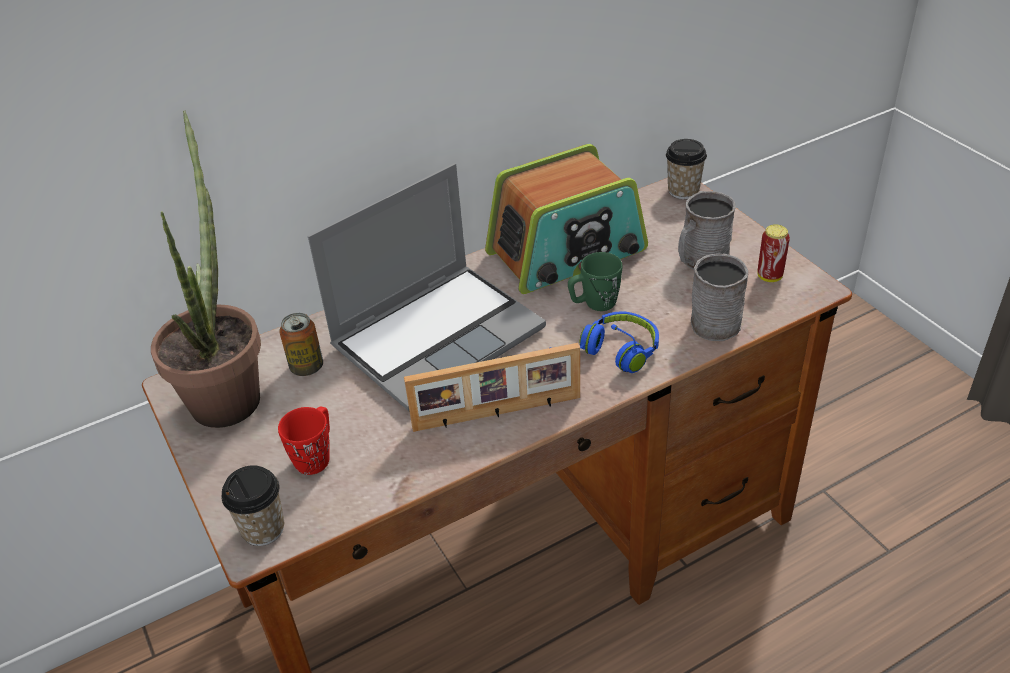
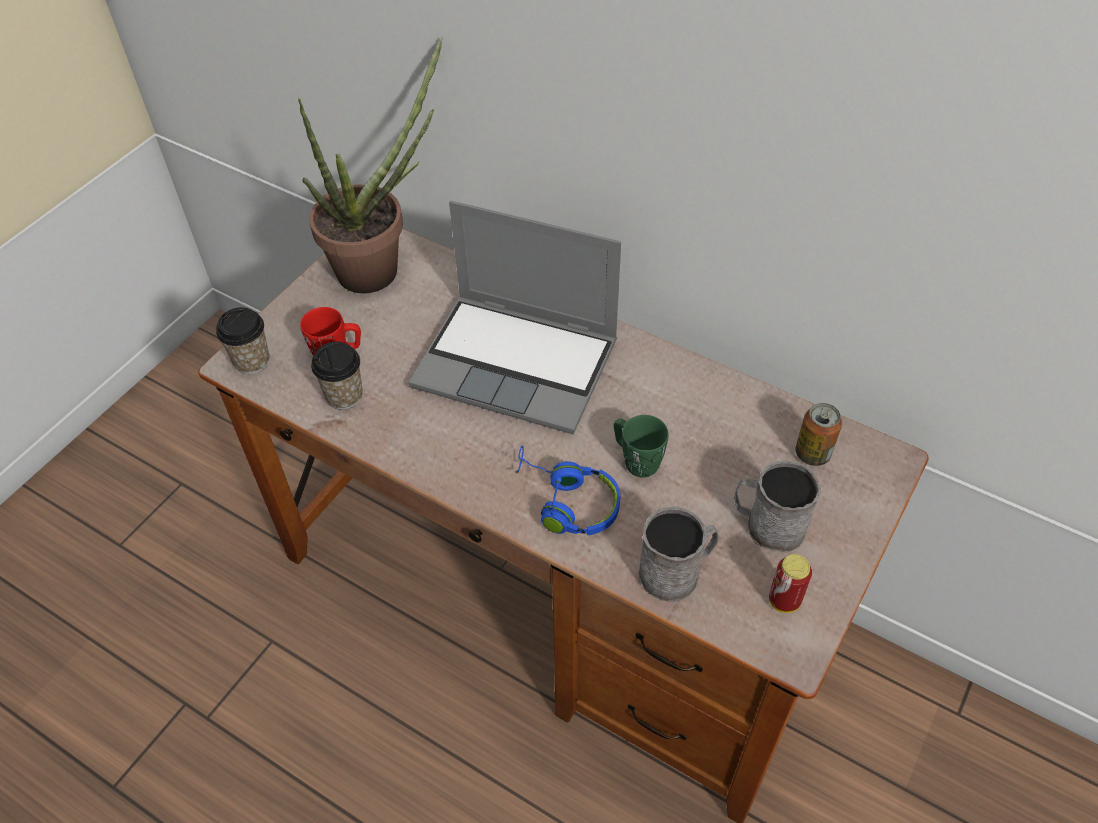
camera: 60 degrees right, 10 degrees up
(306, 367) = (432, 298): can -> can (812, 453)
(497, 414) = (443, 449): picture frame -> none
(567, 252) = (702, 407): radio -> none
(683, 191) = (887, 465): cup -> cup (344, 396)

